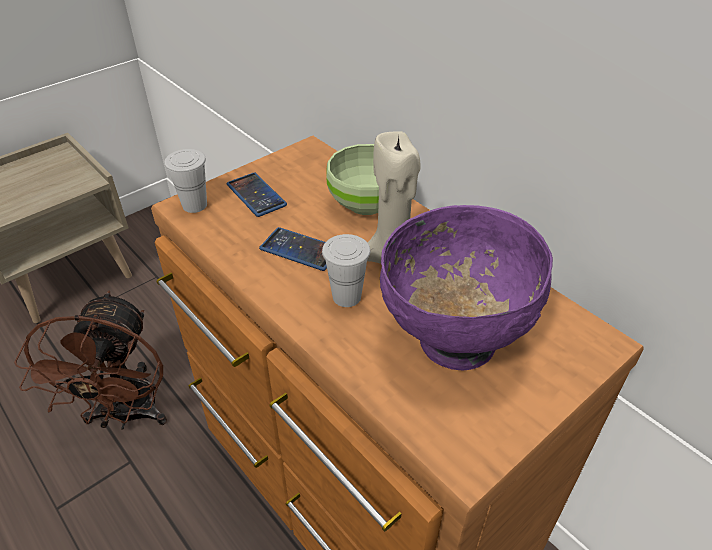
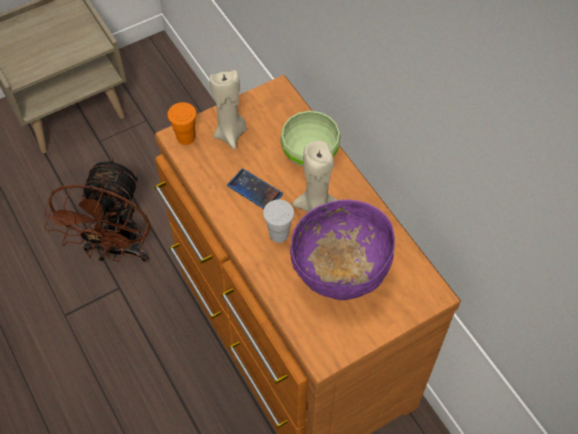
camera: 10 degrees right, 15 degrees up
(194, 205) = (185, 137): white cup -> orange cup
(256, 195) = (231, 134): phone -> beige candle

